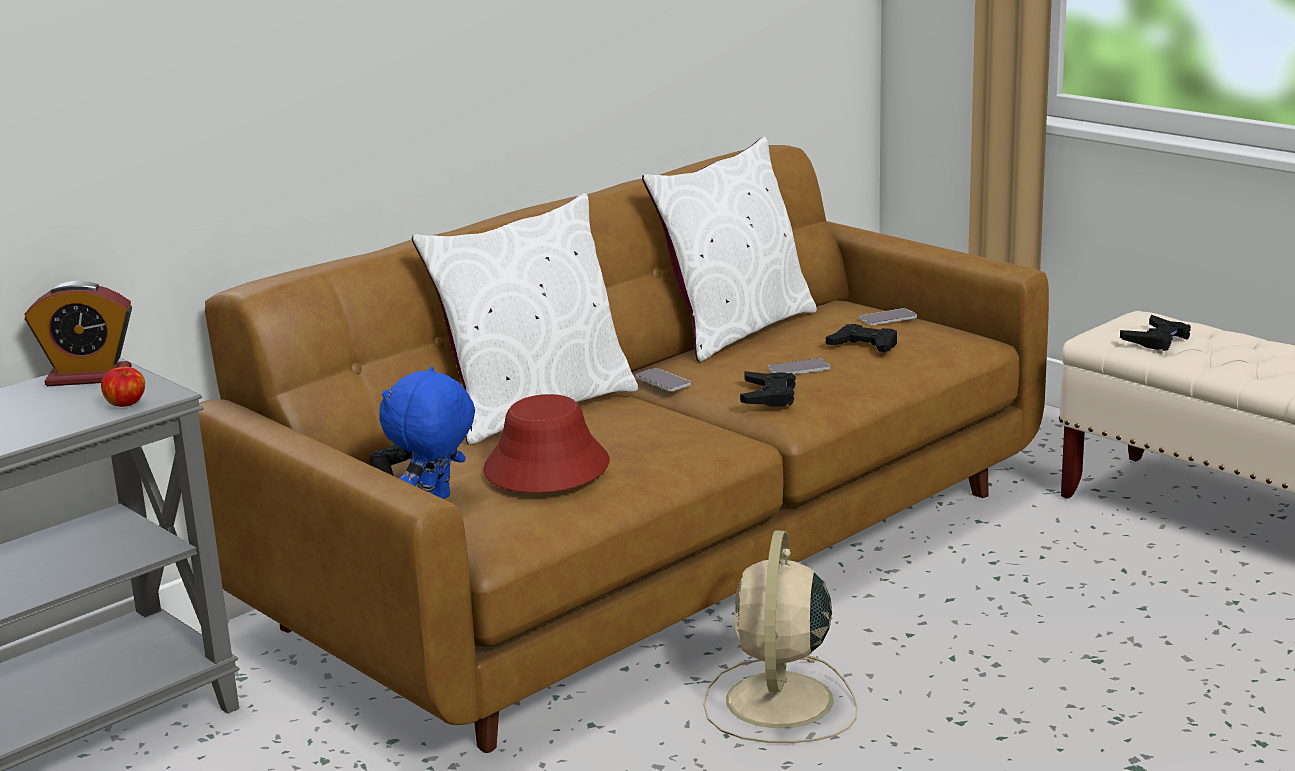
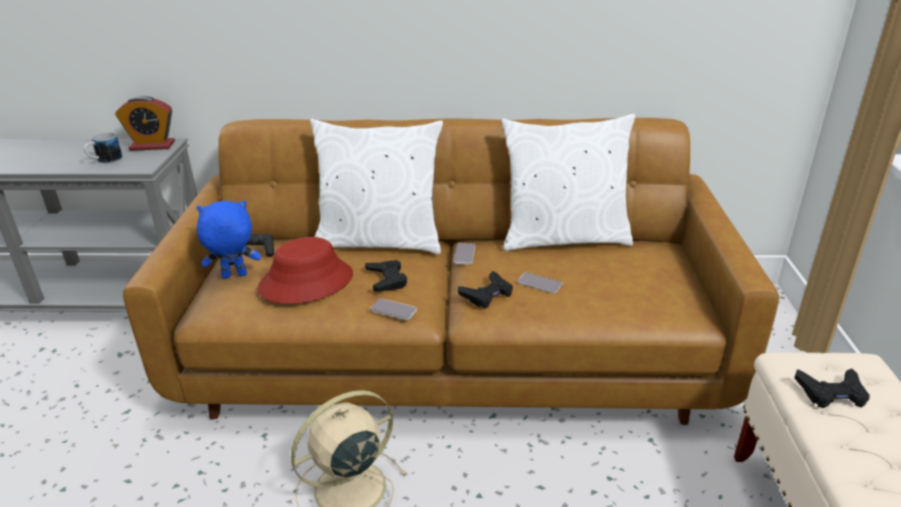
camera: 45 degrees right, 10 degrees up
(66, 411) = (105, 160): none -> mug
(89, 377) = (152, 146): alarm clock -> alarm clock turned 45 degrees counterclockwise
(126, 405) = (123, 167): apple -> none
(864, 346) = (608, 286): black game controller -> black game controller (387, 279)
(888, 318) = (663, 272): phone -> phone (393, 310)

